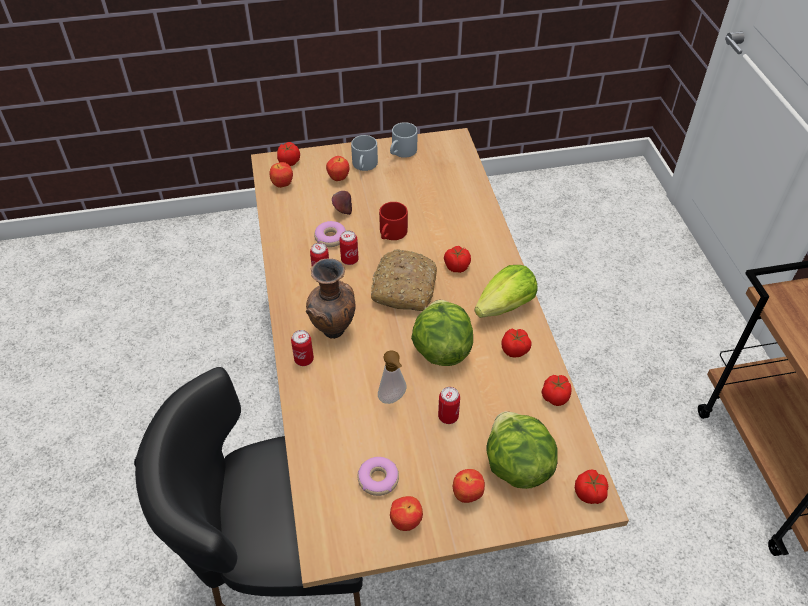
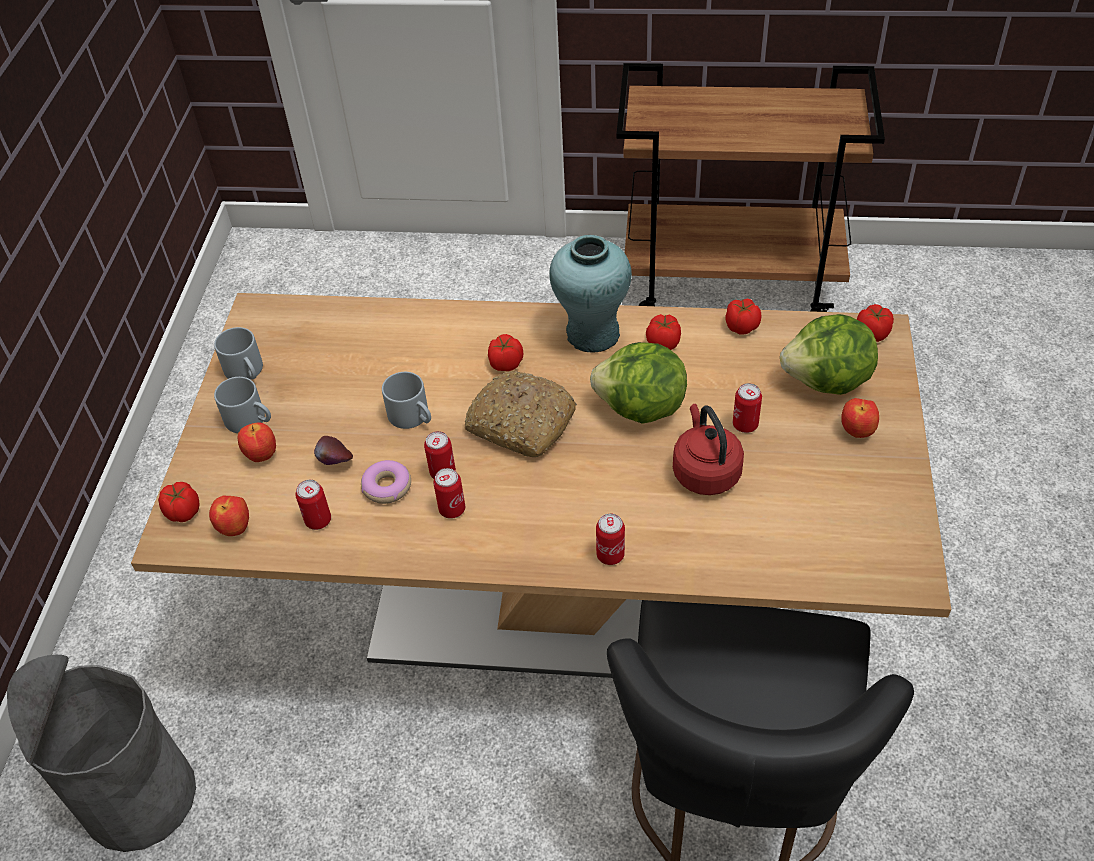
camera: 70 degrees left, 0 degrees up
(222, 266) = (139, 796): none -> grey trash can
(297, 216) = (318, 520): none -> can
(334, 332) = (572, 513): brown vase -> none
(378, 479) = (820, 509): donut -> none
(391, 234) = (413, 417): red mug -> grey mug
(393, 399) = (705, 471): soap dispenser -> red kettle
(406, 521) = (883, 493): apple -> none
(505, 306) = (592, 334): lettuce -> turquoise vase

